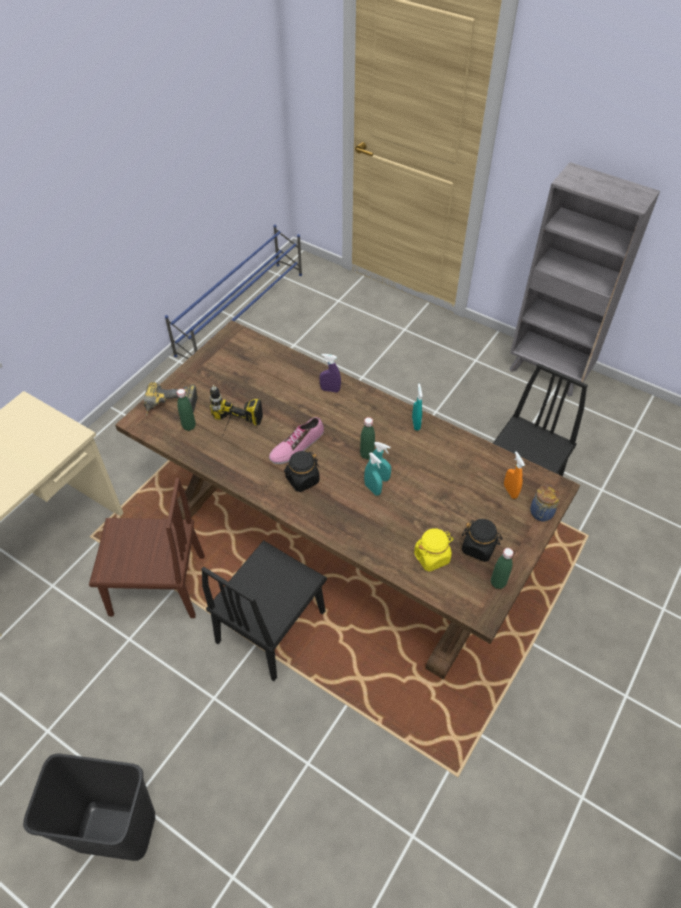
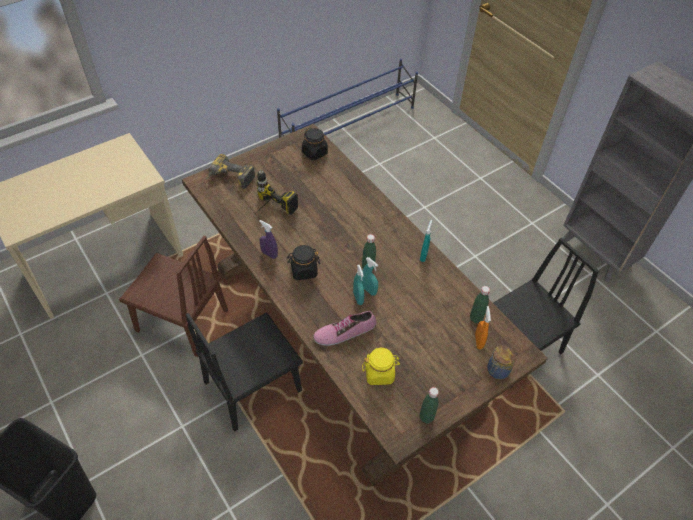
camera: 20 degrees right, 0 degrees up
(189, 426) = (236, 198): green bottle -> green bottle (476, 318)
(296, 446) = (313, 241): shoe -> shoe (344, 331)
(330, 390) = (364, 204): purple spray bottle -> purple spray bottle (269, 254)
(479, 547) = (425, 380): black jar -> black jar (315, 153)

